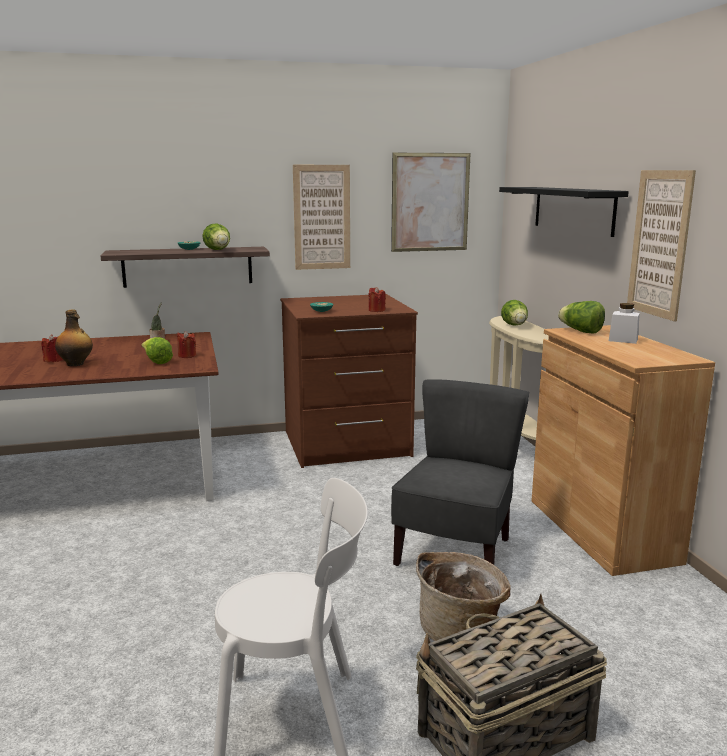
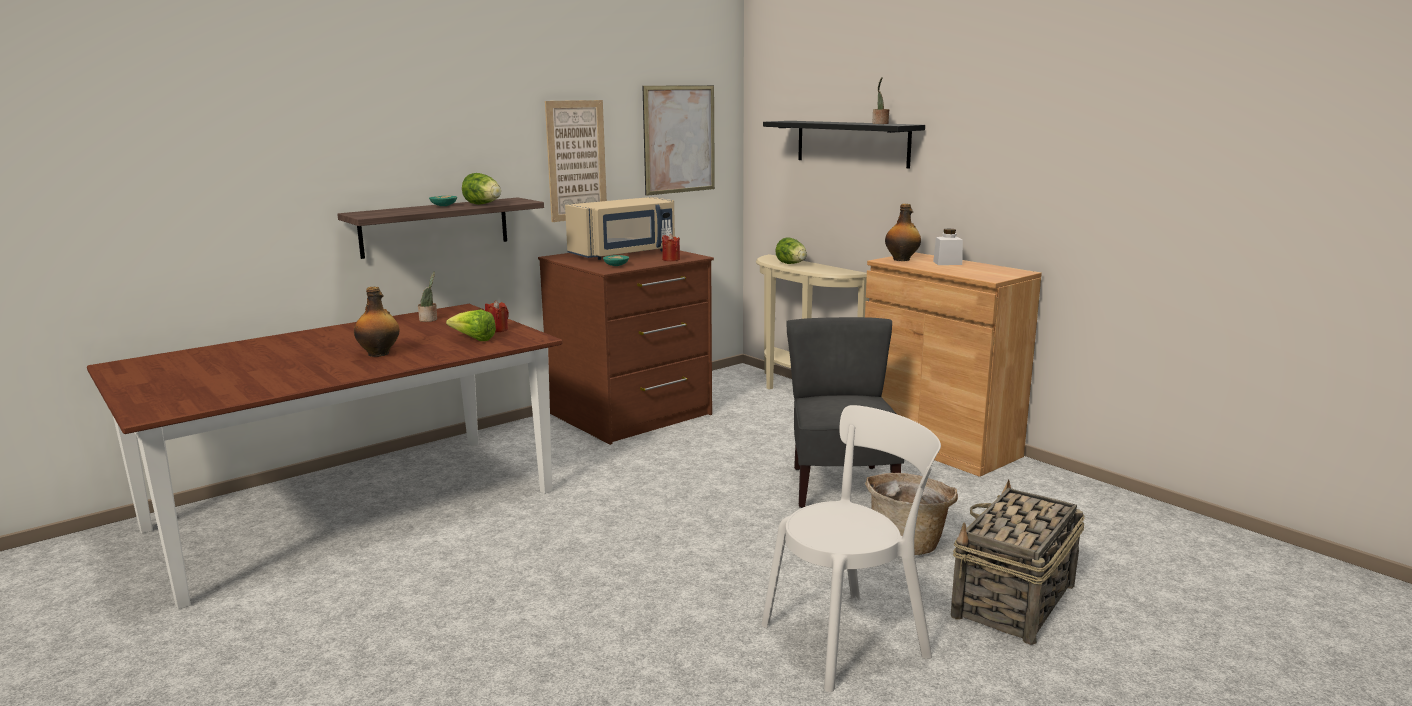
camera: 25 degrees left, 0 degrees up
(54, 360) = (340, 353): red candle -> none
(349, 302) = (624, 254): none -> beige microwave
(581, 331) = (902, 259): lettuce -> bottle
(586, 189) = (880, 123): none -> potted plant
(659, 244) = (967, 172): picture -> none

